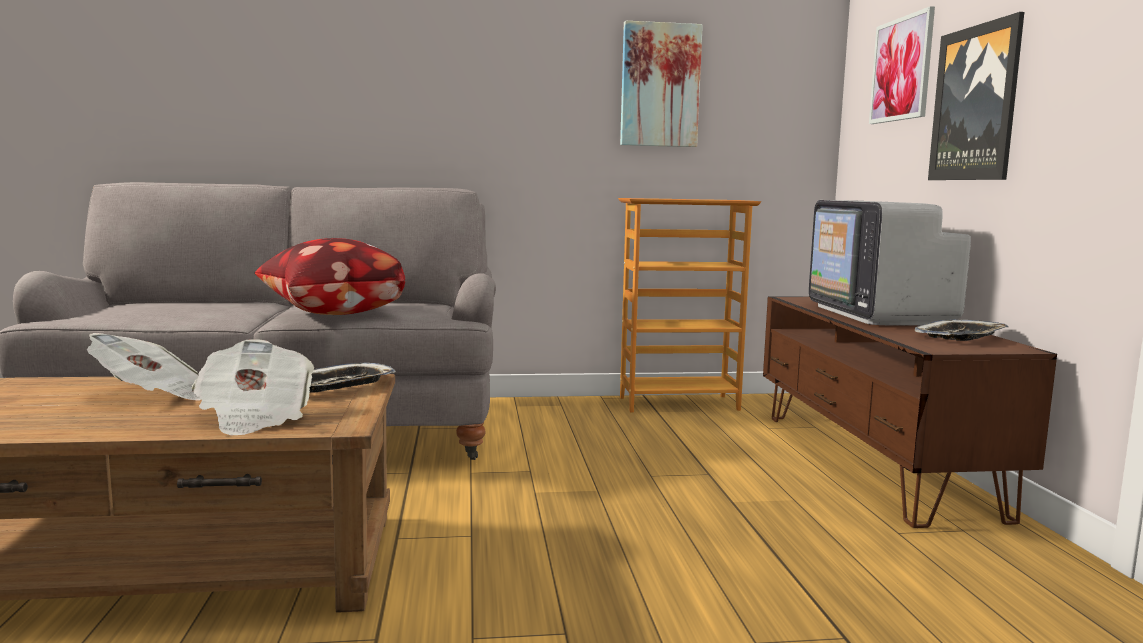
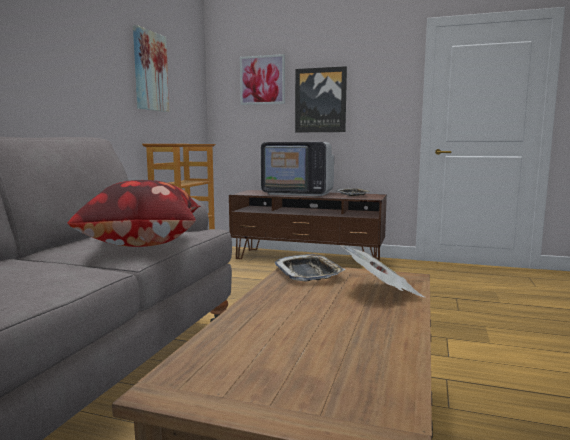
camera: 65 degrees left, 0 degrees up
(153, 395) = (297, 317): newspaper -> none

